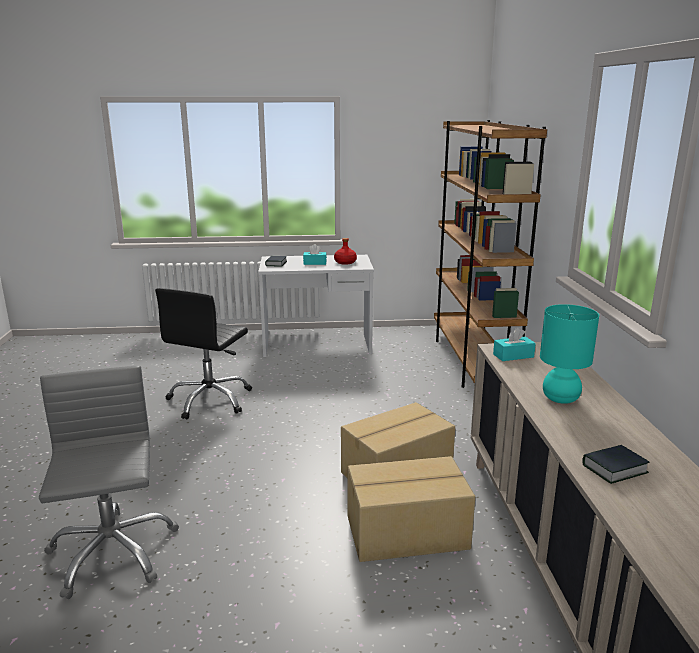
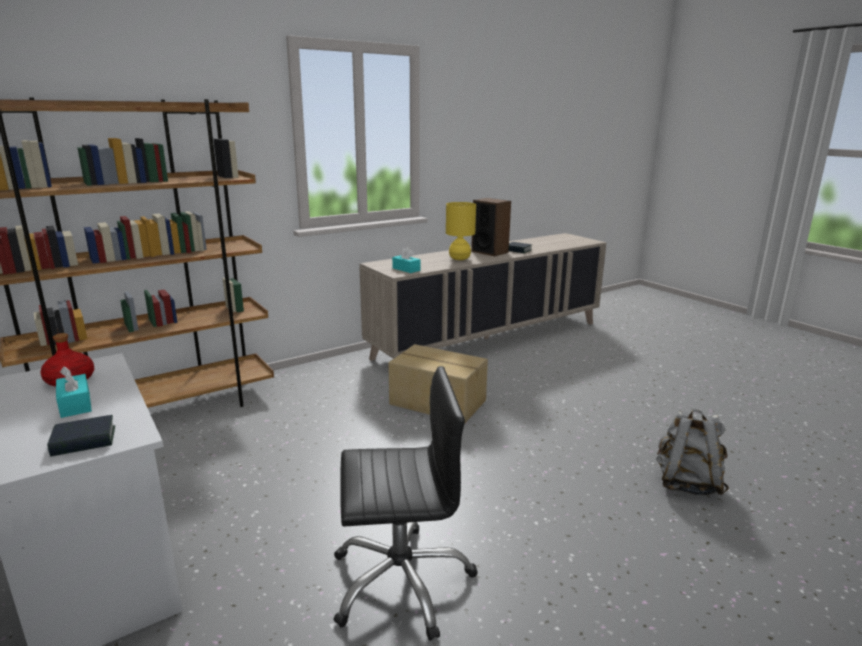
camera: 120 degrees left, 0 degrees up
(112, 552) = (686, 483): grey office chair -> grey backpack
(407, 533) = (502, 384): cardboard box -> none
(561, 399) = (459, 258): turquoise table lamp -> yellow table lamp
(607, 436) = (489, 252): none -> speaker

